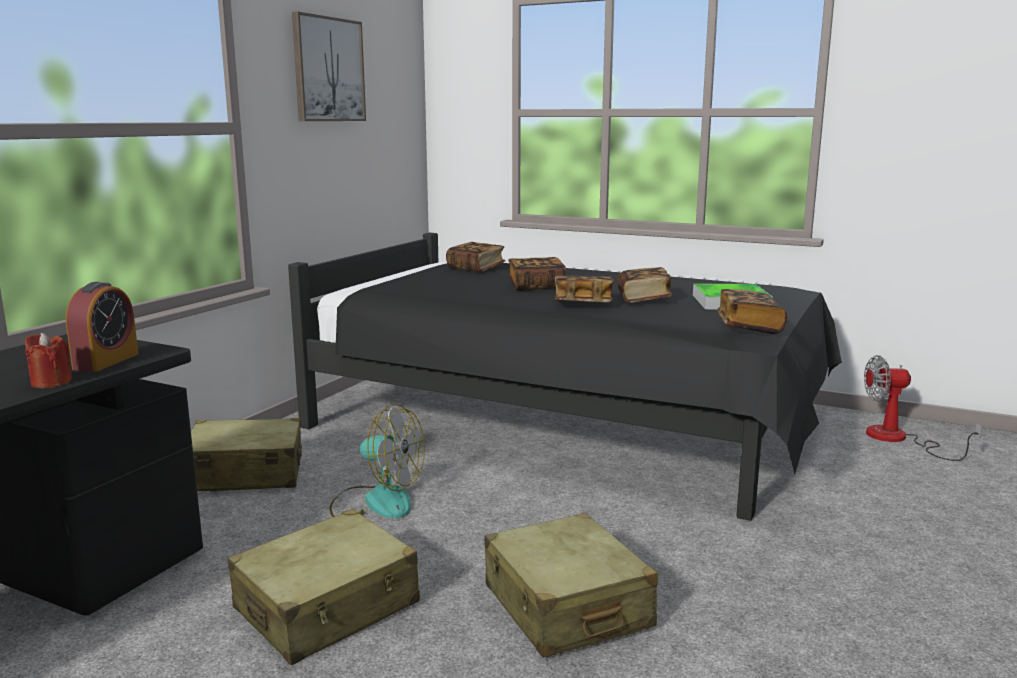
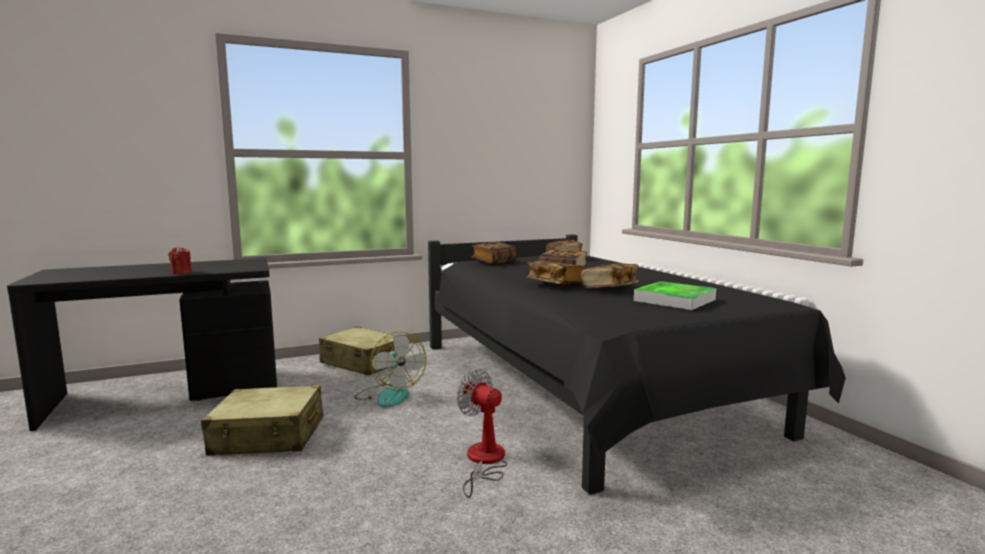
camera: 40 degrees right, 5 degrees down
(106, 361) = (225, 269): alarm clock -> none
(328, 70) = (492, 120): picture -> none
(566, 607) = (361, 490): beige suitcase -> none
(749, 327) = (624, 316): book -> book (494, 262)
(899, 439) = (891, 491): fan -> fan (484, 462)

